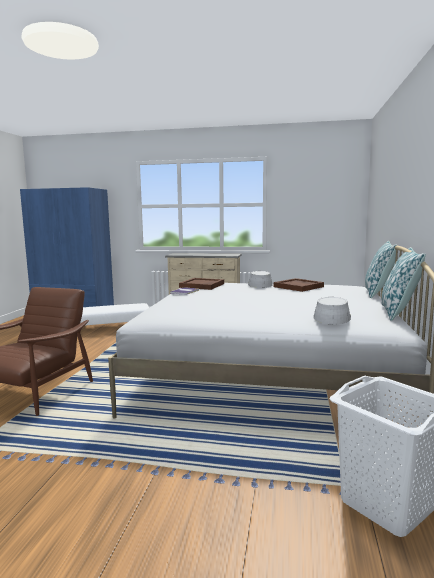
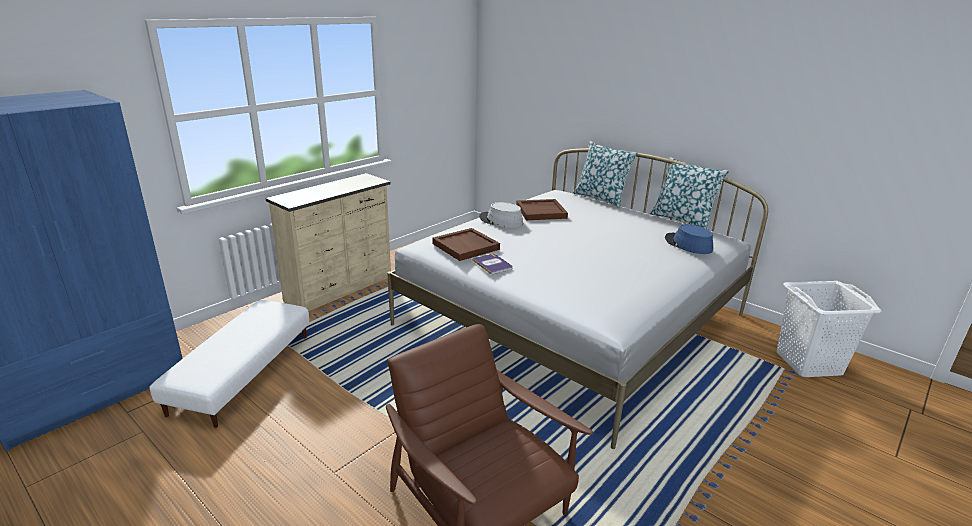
camera: 60 degrees left, 15 degrees up
(332, 317) = (688, 244): grey hat -> blue hat

